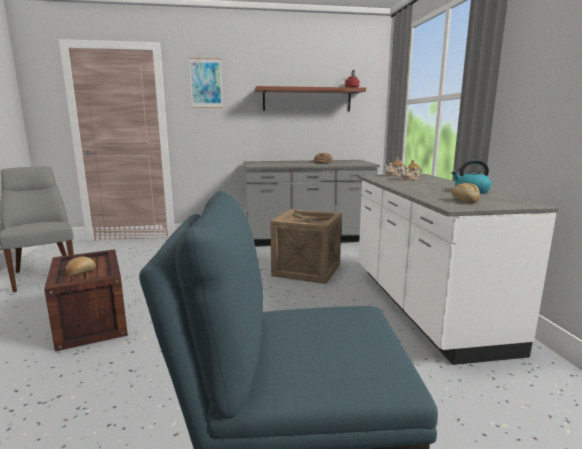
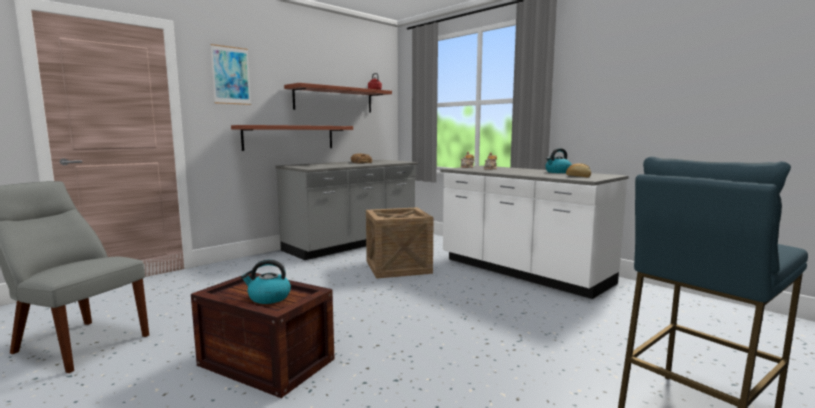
camera: 35 degrees left, 5 degrees down
(81, 272) = (268, 298): bread -> kettle
(258, 136) = (289, 137): none -> shelf

